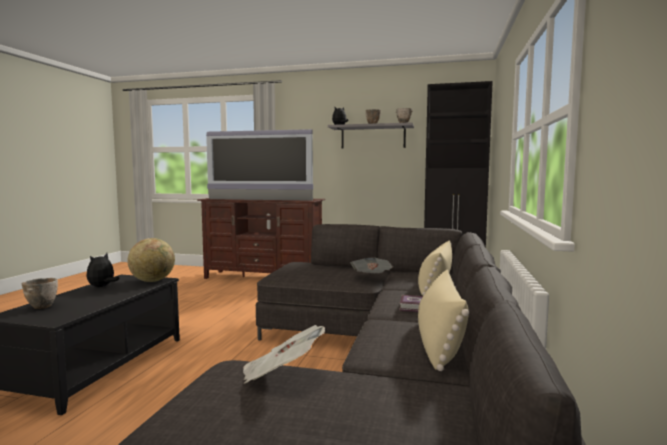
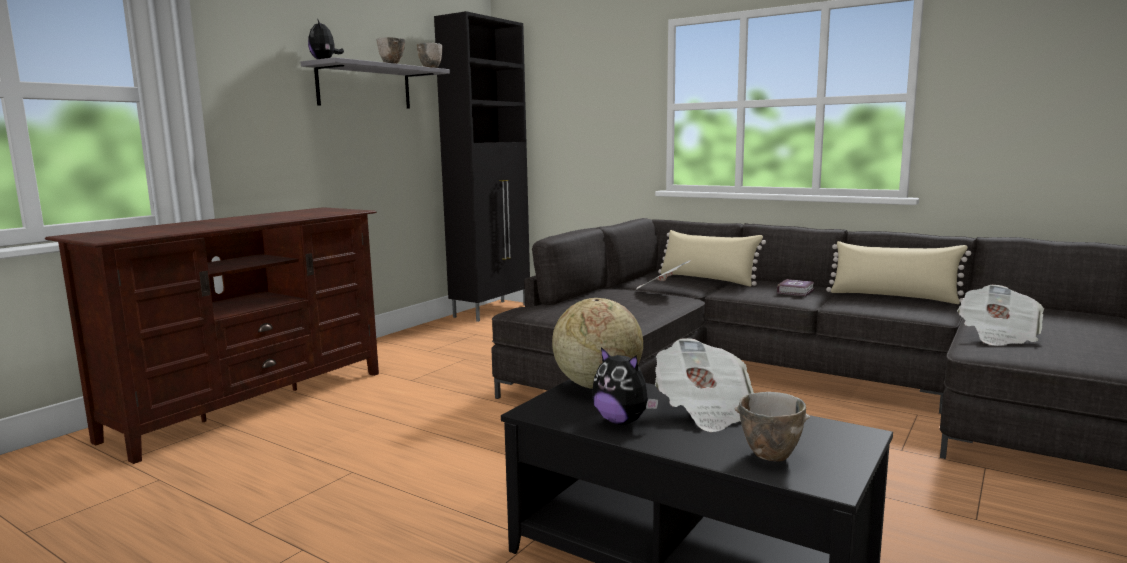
camera: 70 degrees left, 5 degrees up
(108, 296) = (704, 410): none -> newspaper
(259, 199) = (263, 222): television -> none

